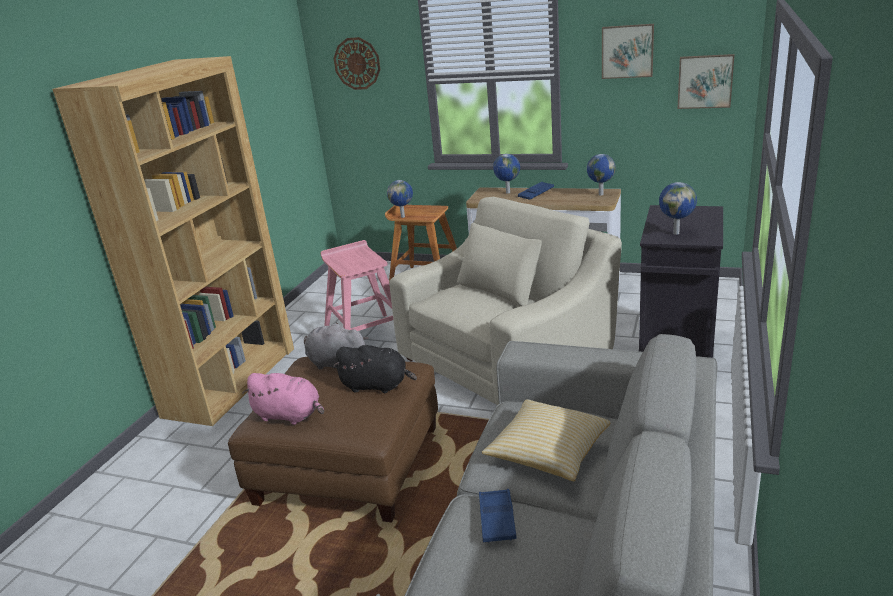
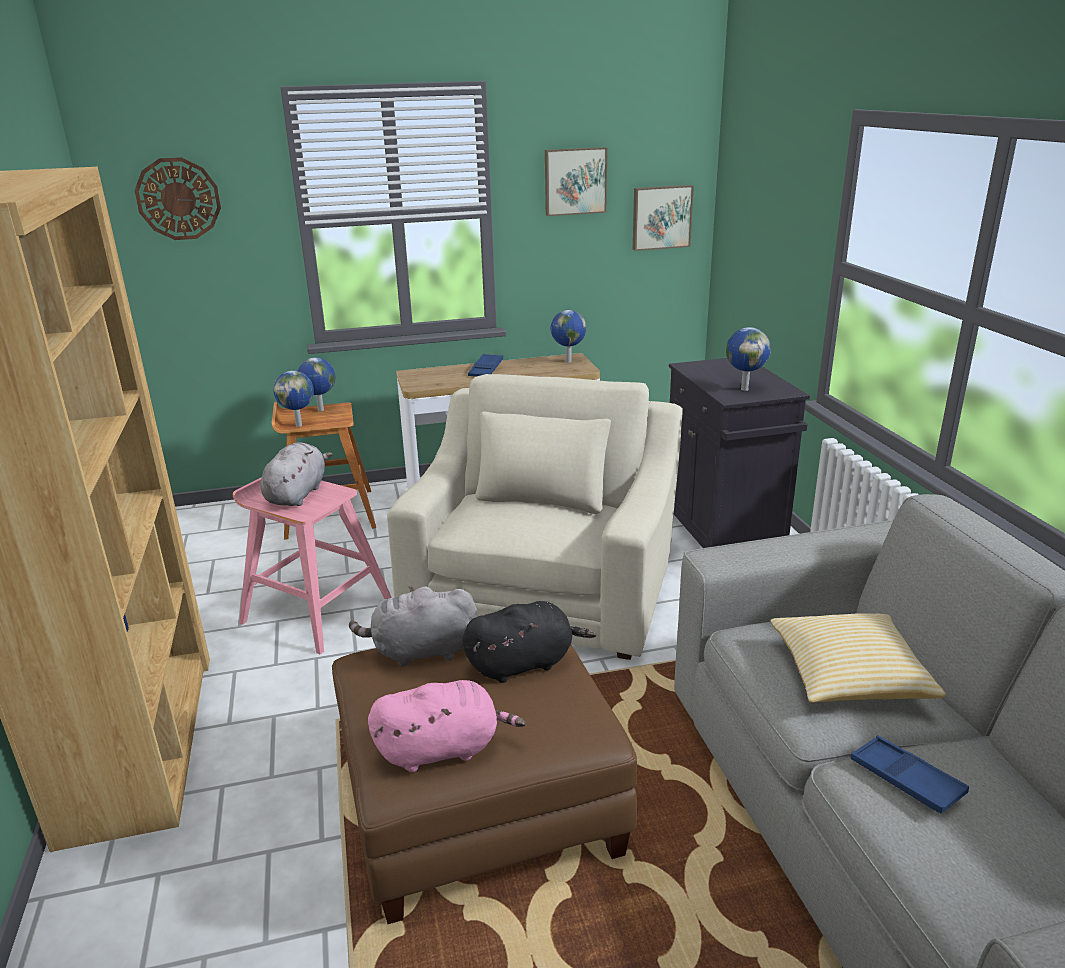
camera: 35 degrees left, 0 degrees up
(355, 259) = (297, 494): none -> grey plush toy
(507, 192) = (446, 373): globe -> globe (320, 410)

